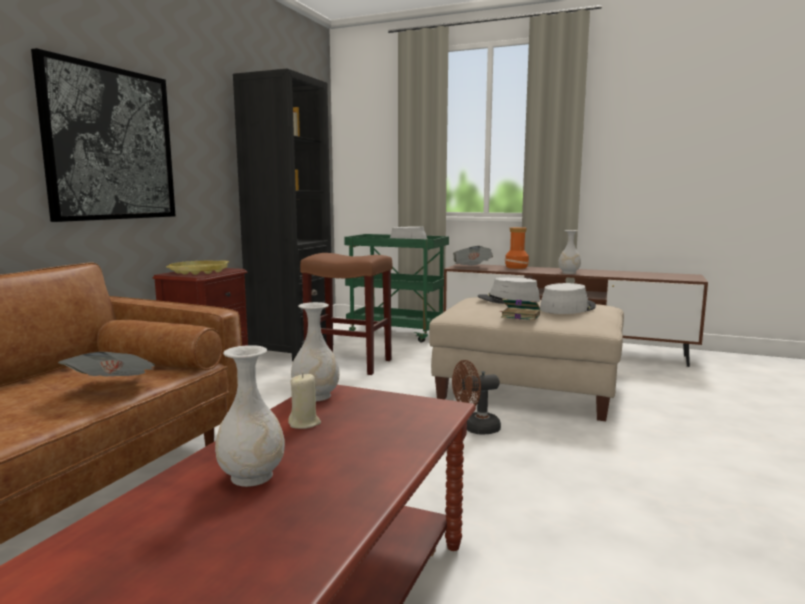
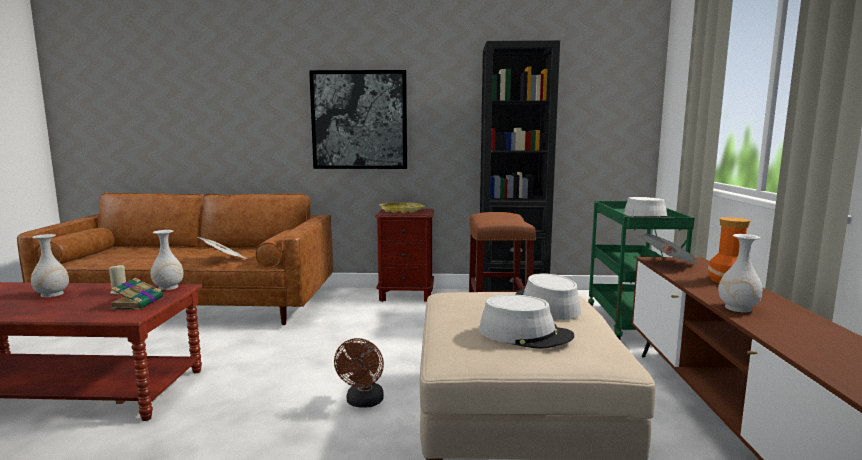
camera: 70 degrees right, 0 degrees up
(475, 429) = (363, 402): brown fan -> brown fan turned 135 degrees counterclockwise
(519, 316) = (454, 316): book -> book (138, 303)

